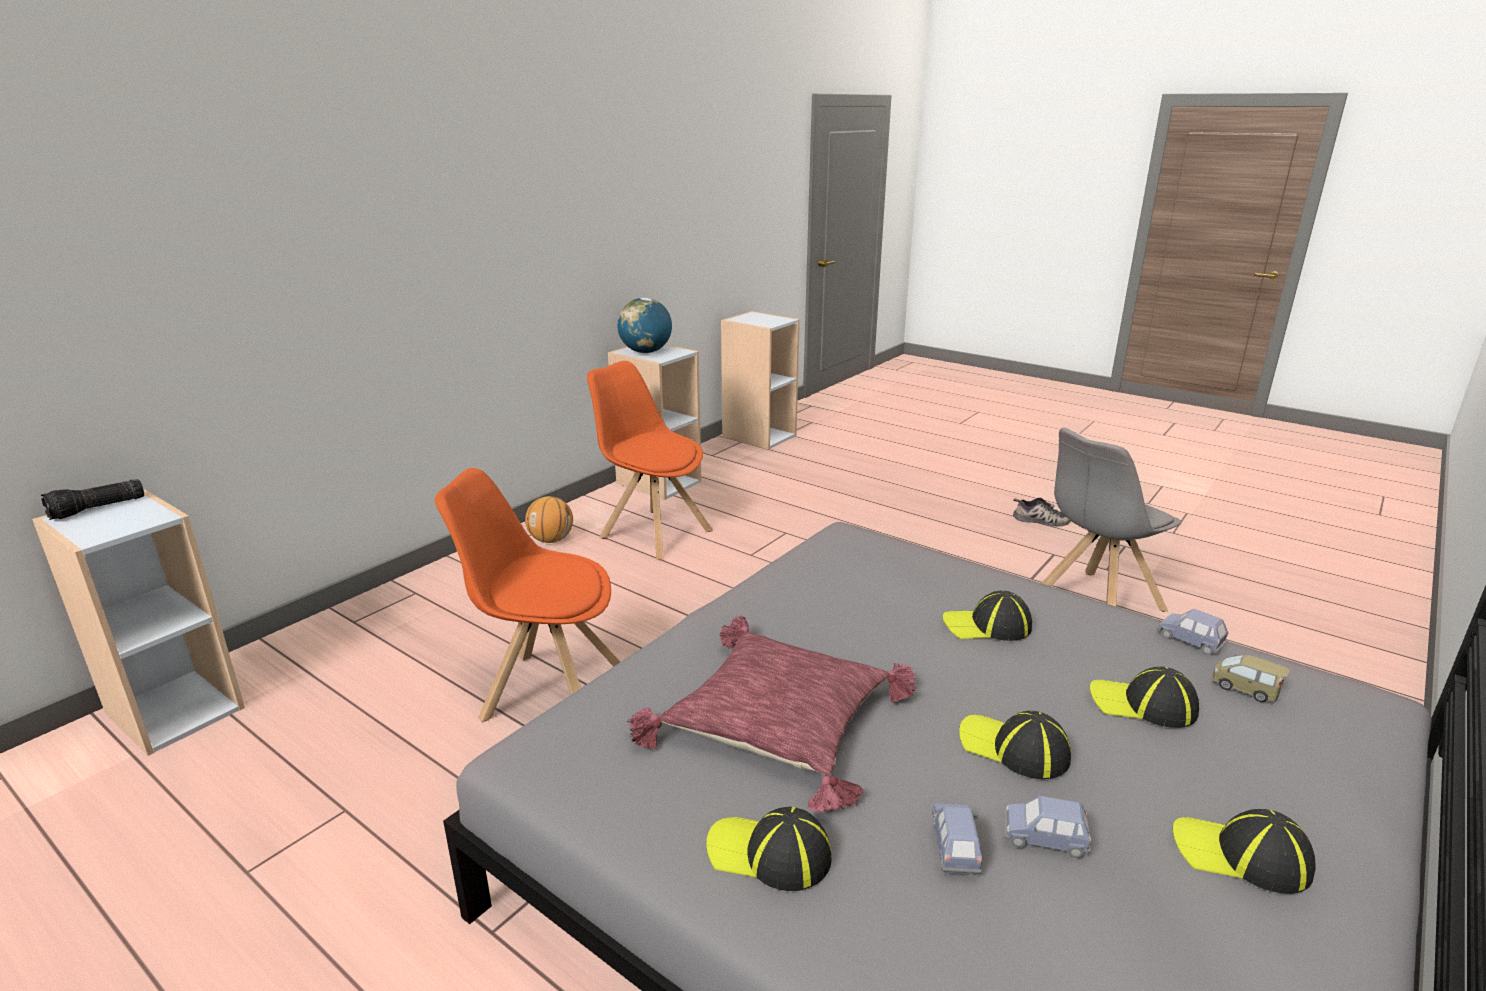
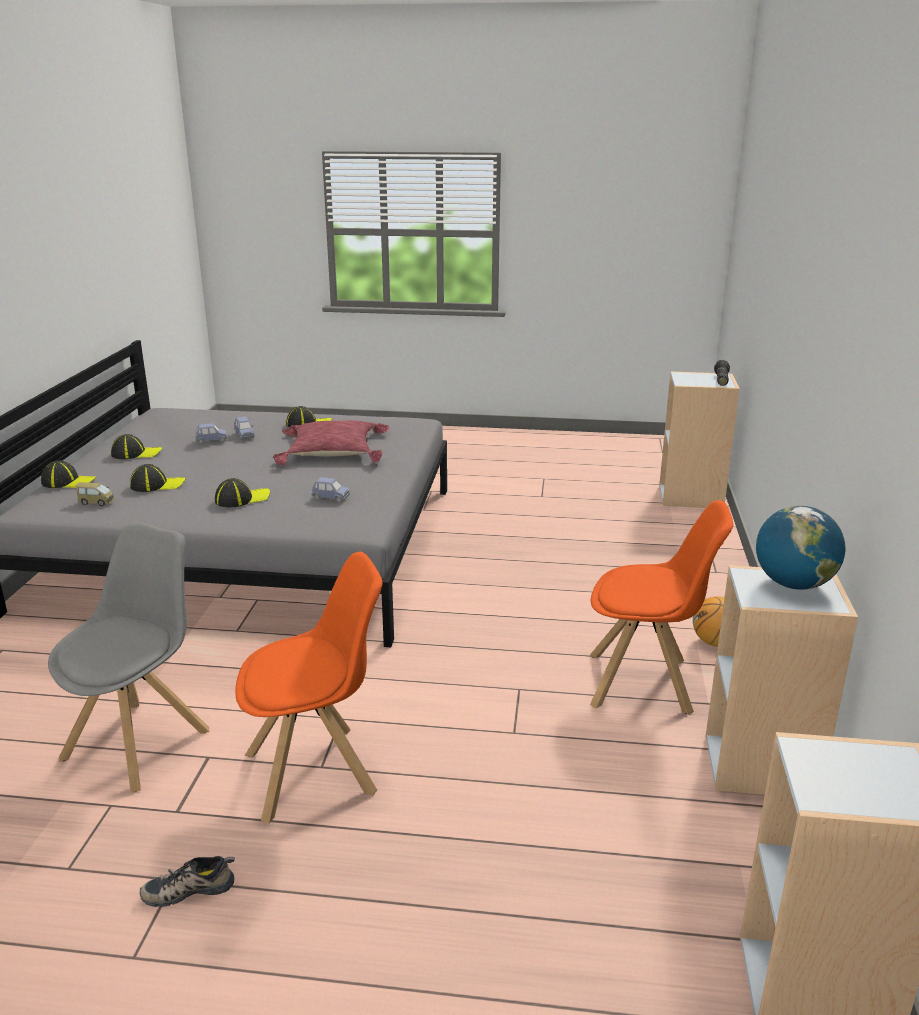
camera: 150 degrees right, 0 degrees up
(546, 690) = (529, 551): orange chair -> orange chair (316, 771)
(1014, 748) = (224, 458): cap -> cap (68, 482)
(1190, 641) = (115, 518): blue toy car -> blue toy car (331, 498)

